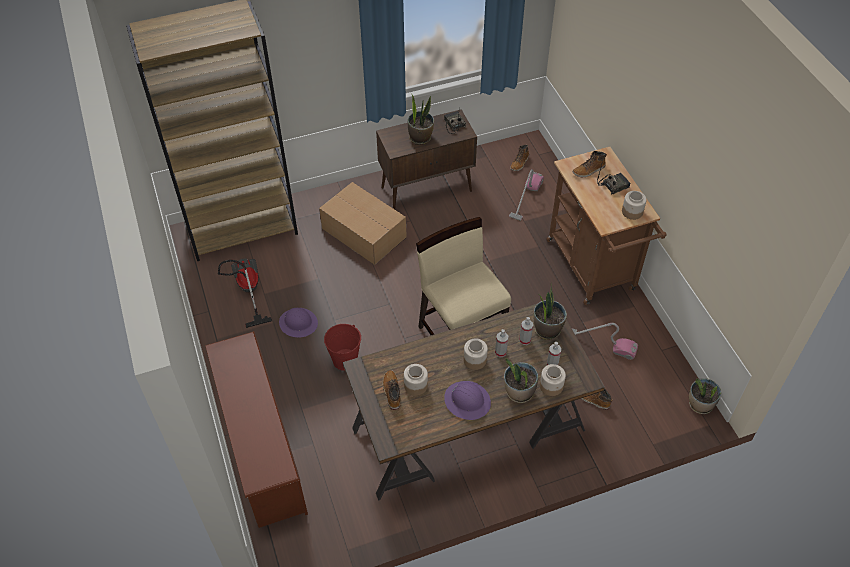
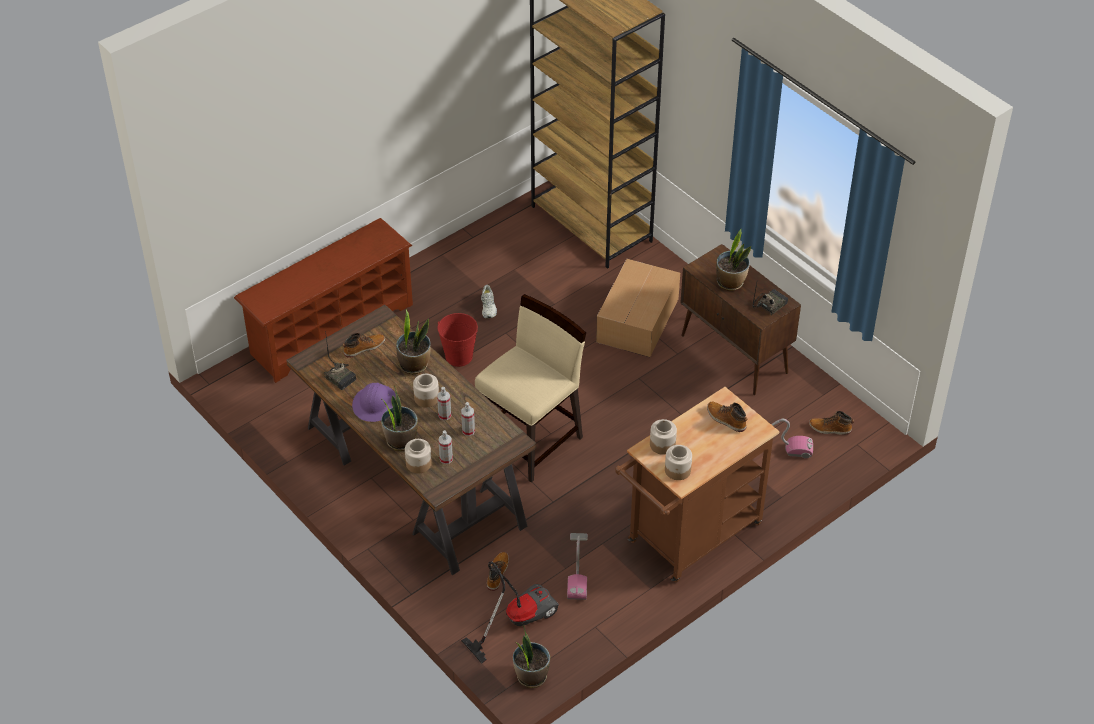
camera: 70 degrees right, 5 degrees down
(247, 290) = (511, 255): vacuum cleaner -> vacuum cleaner (516, 619)
(298, 323) = (489, 307): purple hard hat -> white shoe
(415, 385) = (378, 362): jar -> jar (662, 444)
(547, 329) = (490, 445): potted plant -> potted plant (414, 365)
(613, 185) = (713, 446): radio -> radio (341, 377)

